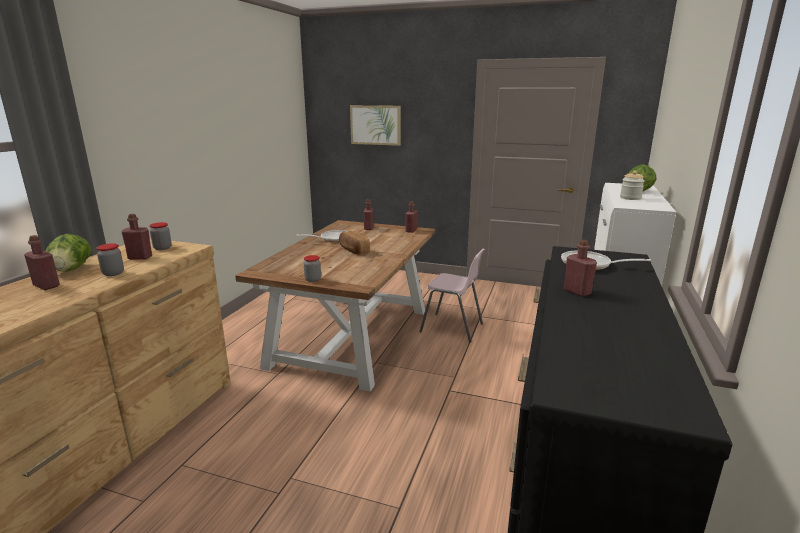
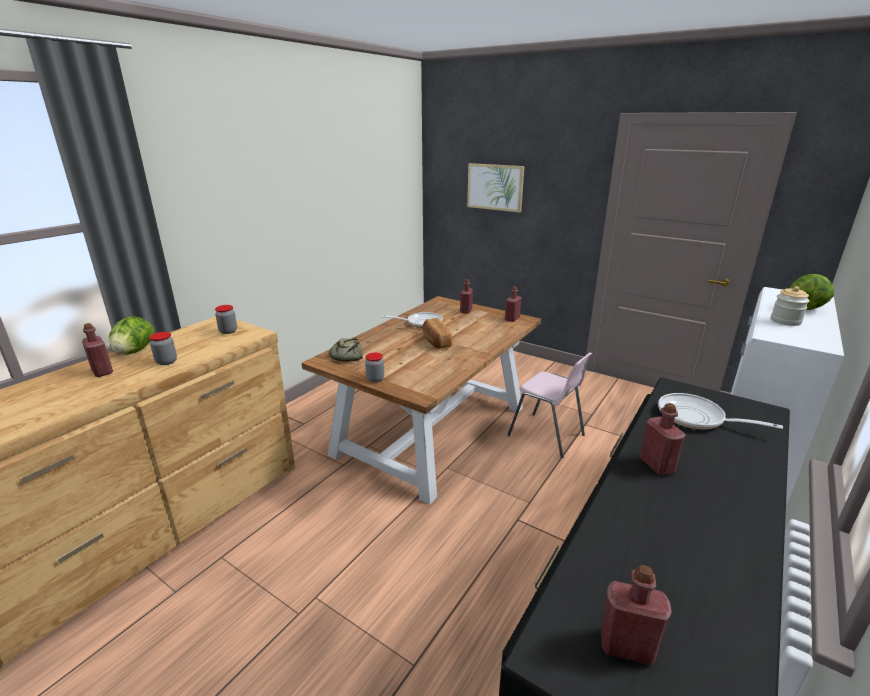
camera: 15 degrees right, 5 degrees up
(140, 257) = (201, 342): red bottle -> red bottle (626, 647)
(276, 266) = (346, 355): none -> bread

